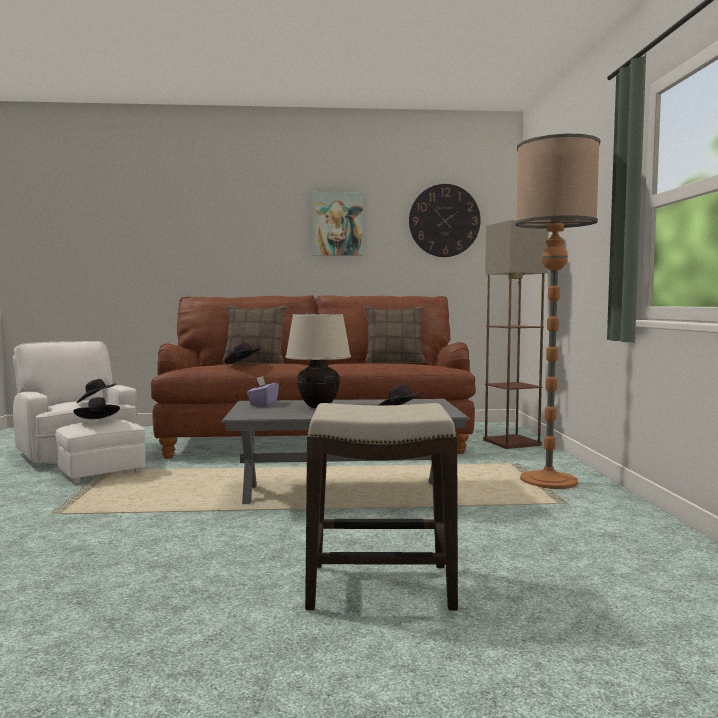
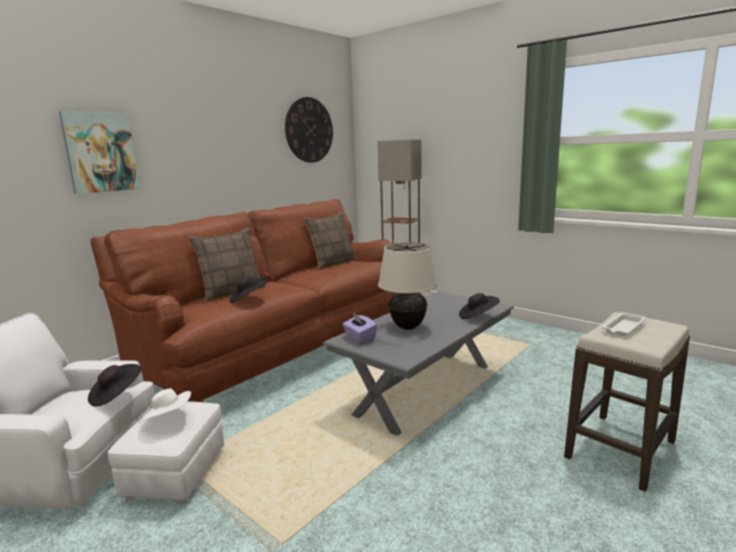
camera: 45 degrees left, 10 degrees up
(98, 422) = (168, 419): black hat -> white hat
(337, 224) = (228, 134): picture -> picture (101, 152)
(379, 406) = (623, 328): none -> white tray
(548, 481) = (488, 329): floor lamp -> none

